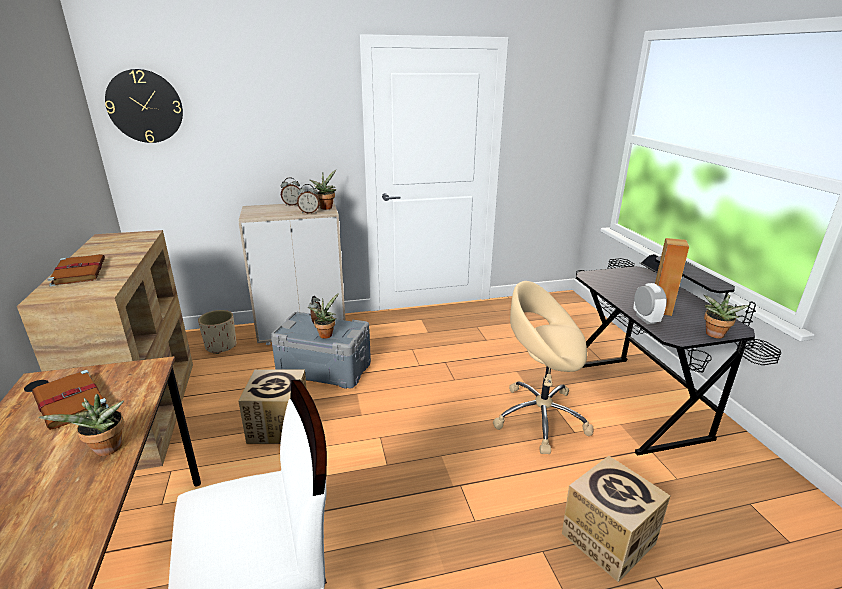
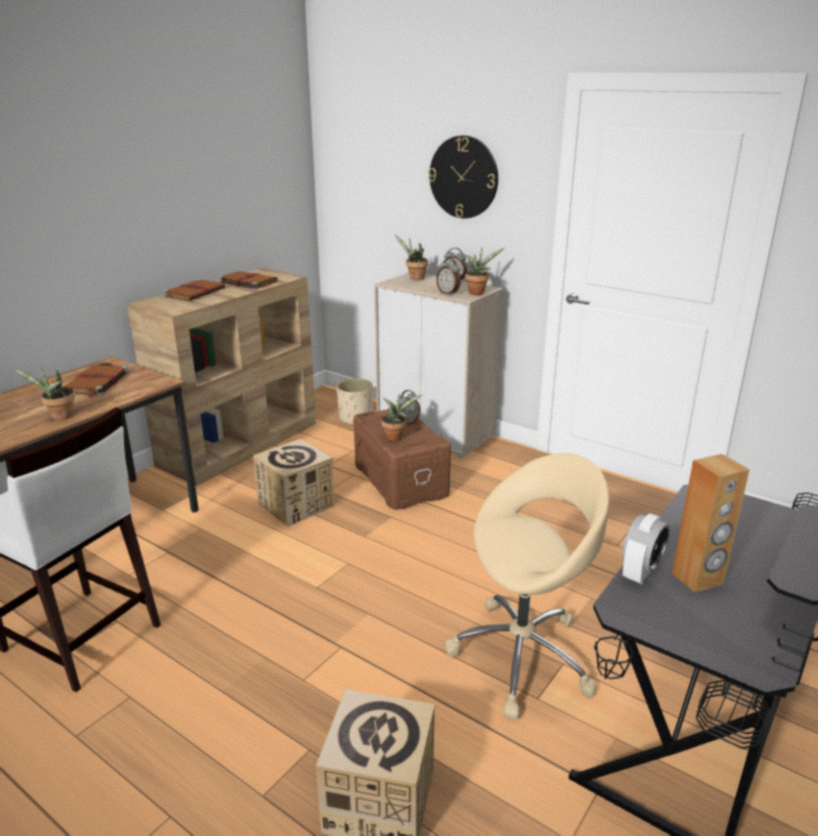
camera: 50 degrees right, 0 degrees up
(114, 248) = (247, 282): none -> brown book
(145, 106) = (350, 150): wall clock -> wall clock (463, 177)
(324, 368) = (401, 480): grey storage box -> brown storage box
(538, 417) = (524, 655): beige office chair -> beige office chair turned 105 degrees clockwise
(714, 335) = (691, 646): potted plant -> potted plant (414, 278)

